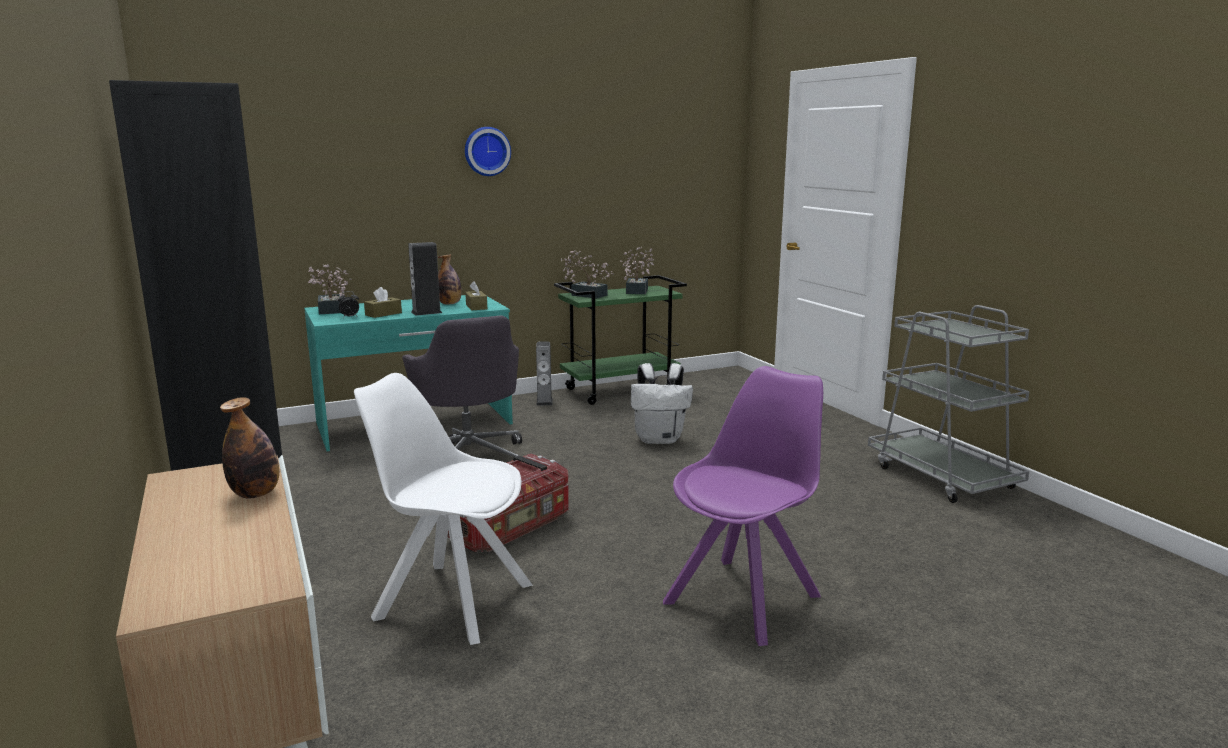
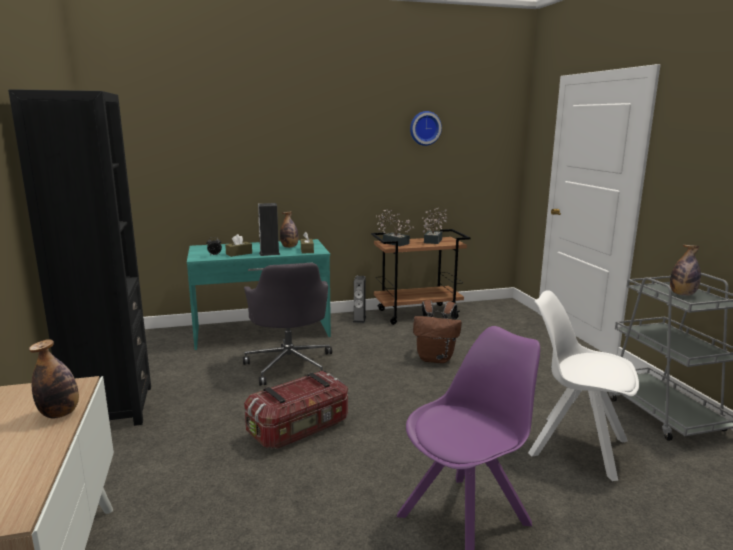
camera: 10 degrees right, 0 degrees up
(330, 311) = (204, 249): potted plant -> none
(450, 600) = (233, 492): white chair -> white chair (575, 446)
(486, 151) = (323, 136): wall clock -> wall clock (424, 128)
(620, 390) = (418, 314): green cart -> brown cart
(660, 439) = (436, 358): white backpack -> brown backpack
(958, 330) = (682, 294): none -> bottle

